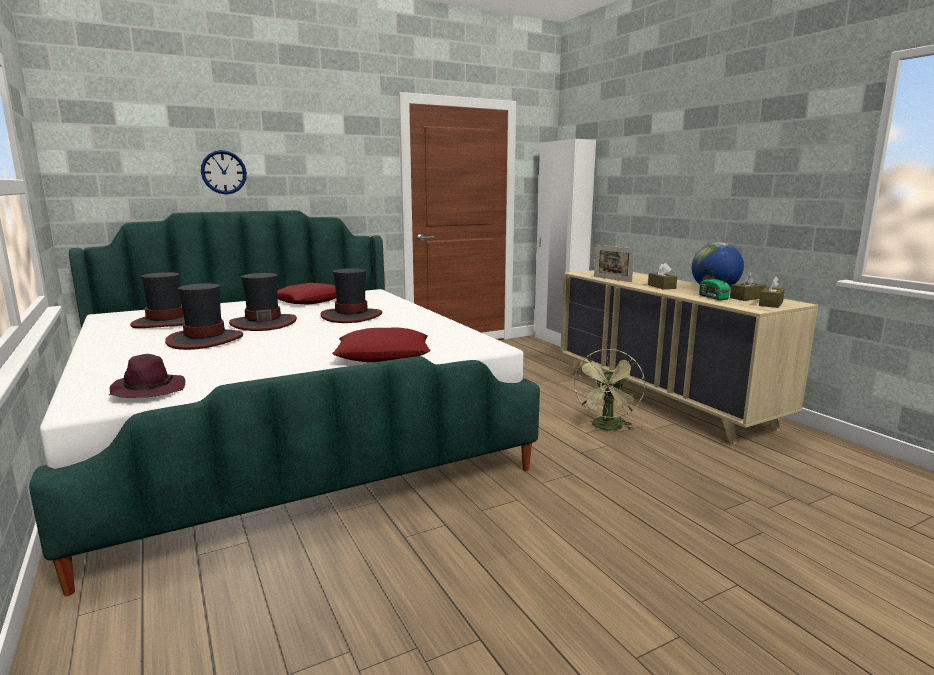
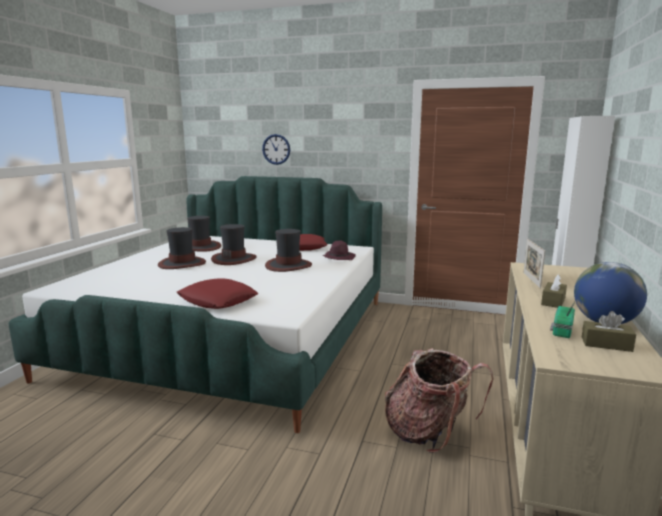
camera: 45 degrees right, 0 degrees up
(147, 391) = (85, 288): purple hat -> purple hat (339, 257)
(607, 428) = (429, 432): green fan -> backpack
(770, 304) = (605, 361): brown tissue box -> none

